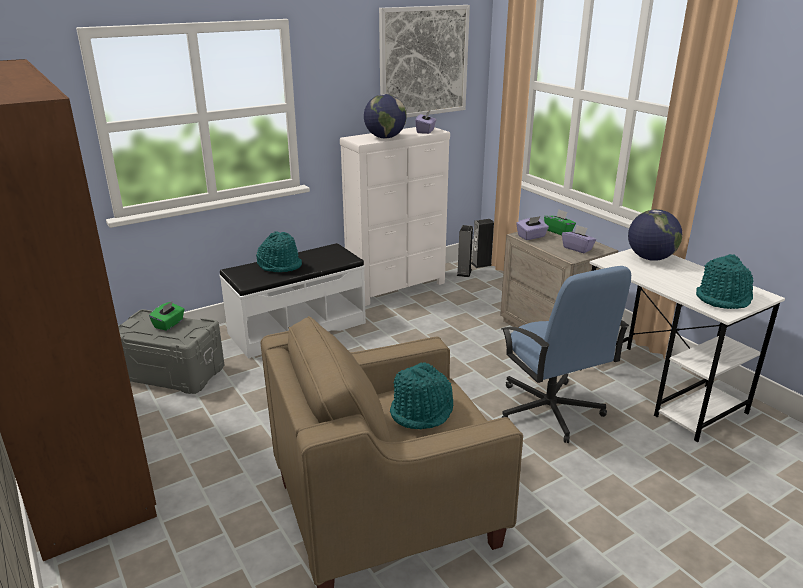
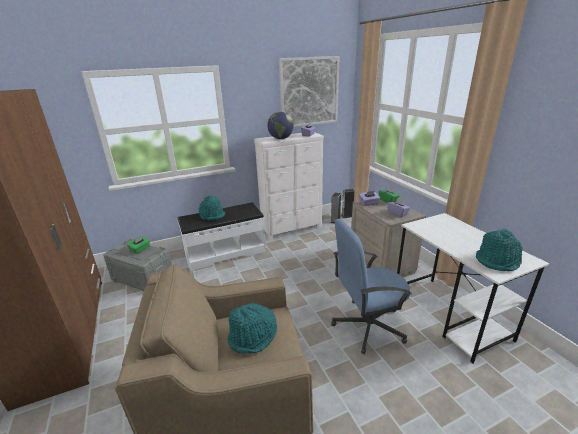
camera: 10 degrees right, 0 degrees up
(549, 410) = (367, 325): blue office chair -> blue office chair turned 90 degrees clockwise
(650, 258) = (446, 224): globe -> none

